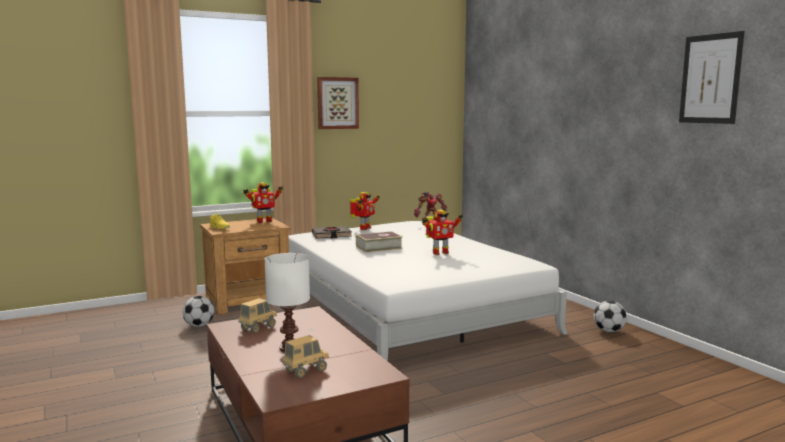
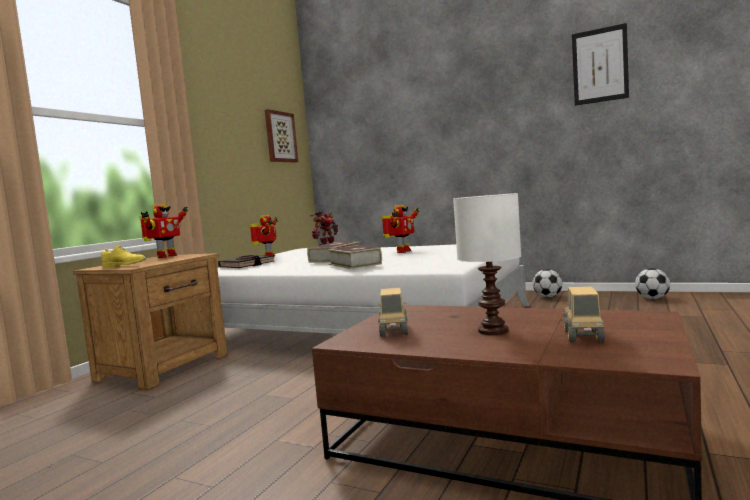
camera: 35 degrees left, 5 degrees down
(199, 325) = (142, 407): football -> football (652, 298)
(337, 103) = (206, 118): picture -> picture (280, 137)
(366, 260) = (355, 264): none -> book

